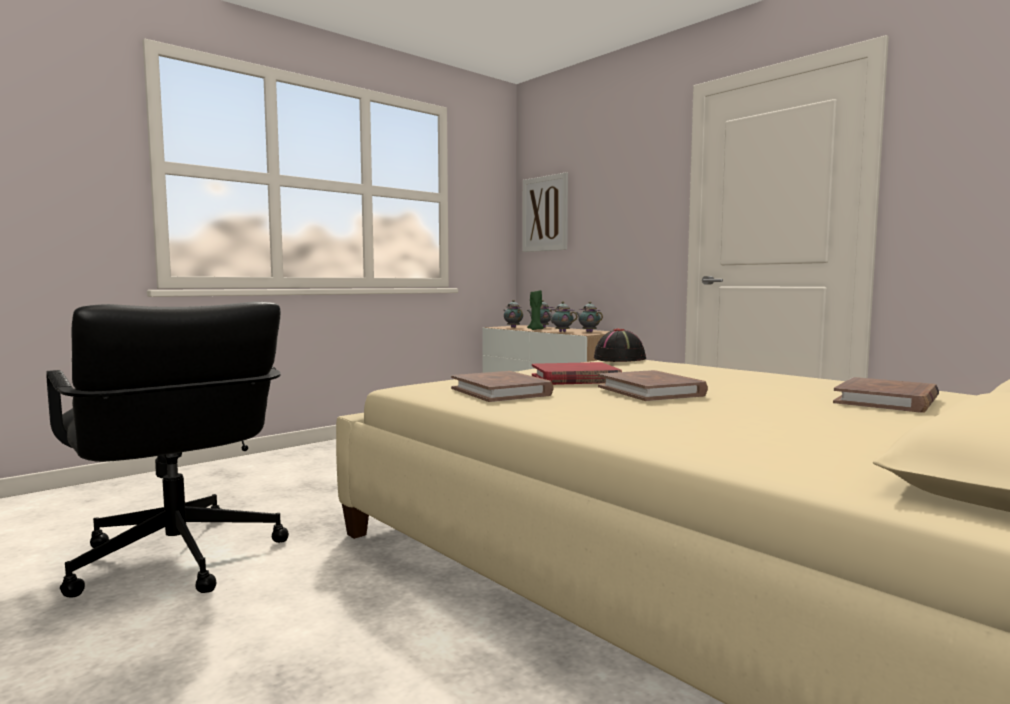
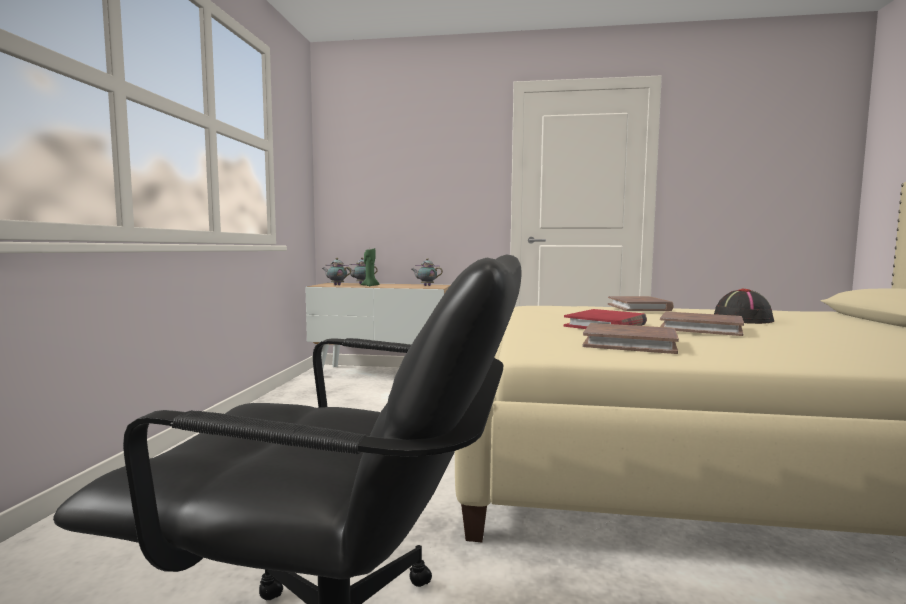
camera: 40 degrees left, 0 degrees up
(545, 214) = (353, 175): picture -> none
(561, 332) = (405, 286): teapot -> none
(620, 359) = (546, 306): black hat -> black hat (742, 319)
(886, 401) = (800, 318): brown book -> brown book (639, 307)

